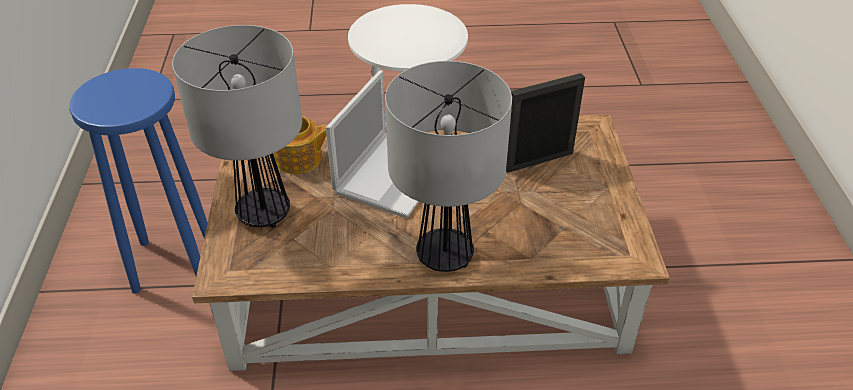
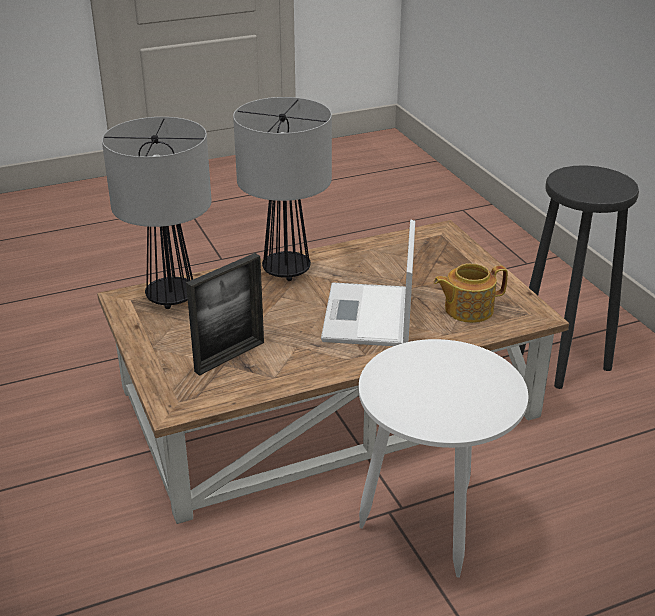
camera: 160 degrees right, 10 degrees down
(173, 261) = (563, 362): blue stool -> black stool
(263, 214) = (454, 267): table lamp -> table lamp (172, 297)

